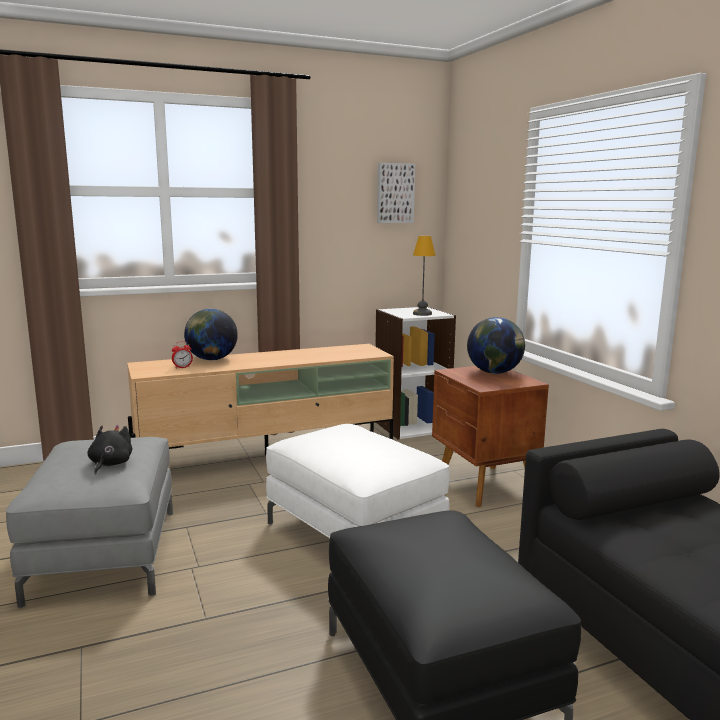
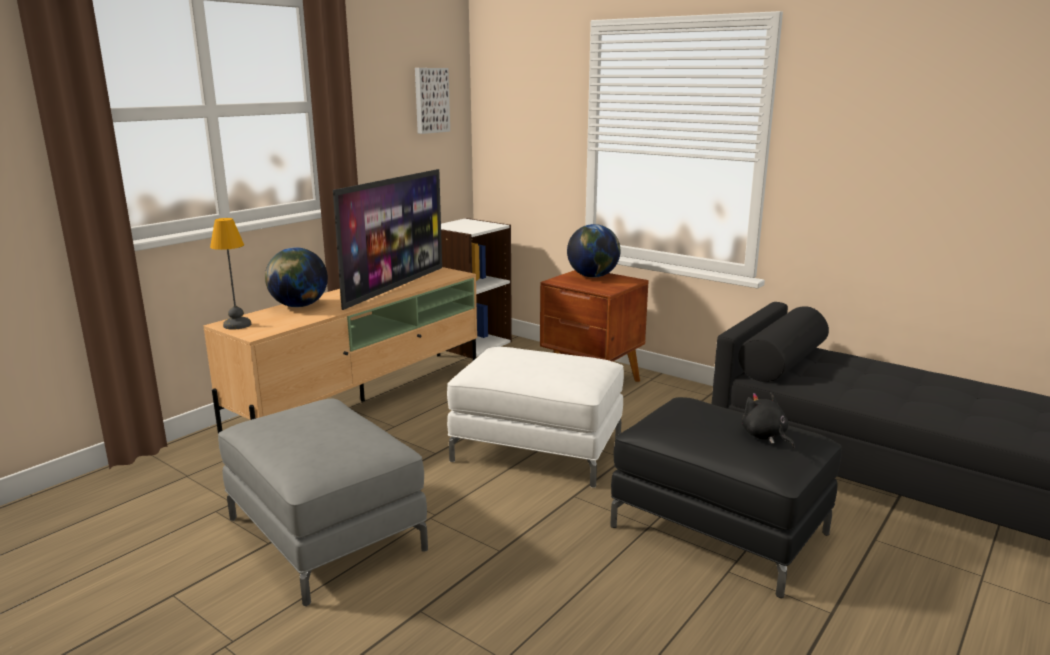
camera: 30 degrees left, 5 degrees up
(110, 464) = (343, 432): black plush toy -> black plush toy (765, 436)
(182, 367) = (284, 320): alarm clock -> none
(307, 356) = (394, 287): none -> television
(421, 314) = (479, 227): table lamp -> table lamp (236, 325)

